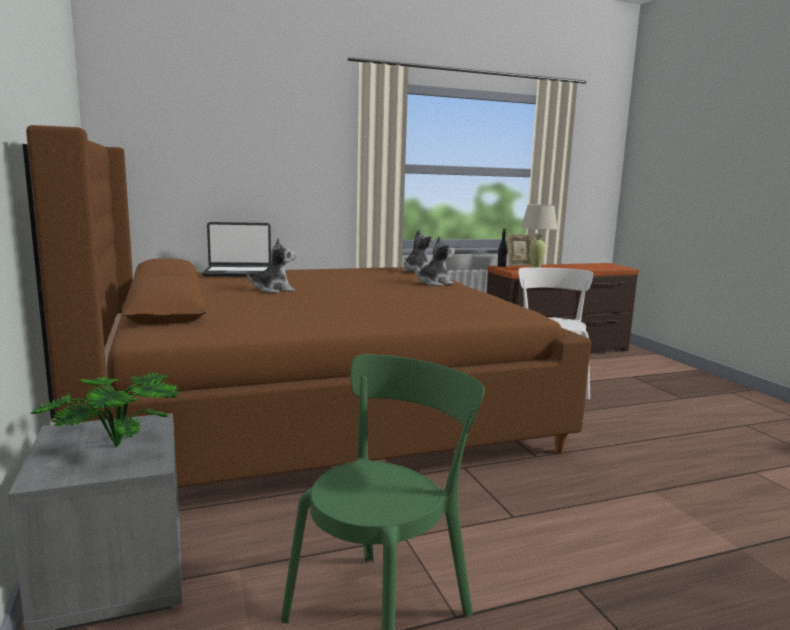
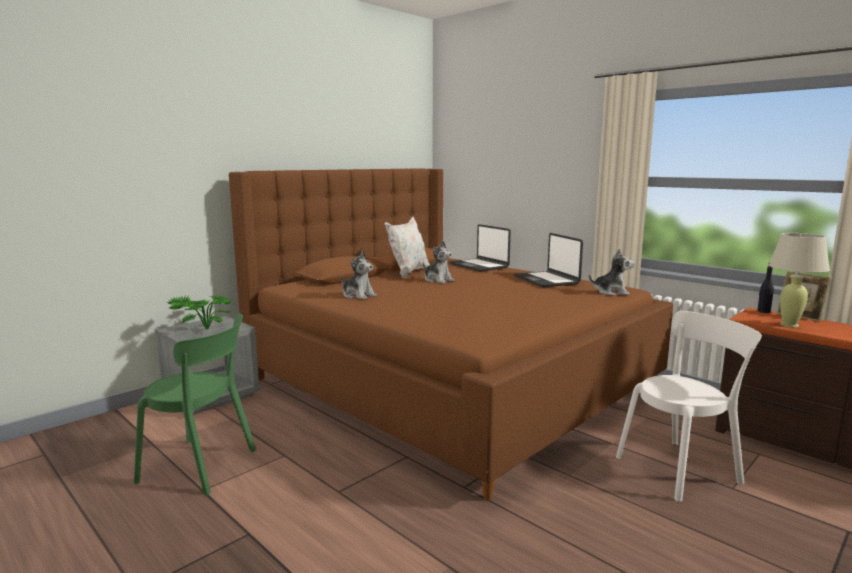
camera: 65 degrees right, 0 degrees up
(212, 291) = (408, 273): none -> white pillow
(346, 272) = (546, 280): none -> laptop
(434, 283) = (559, 303): plush toy -> plush toy (358, 295)

